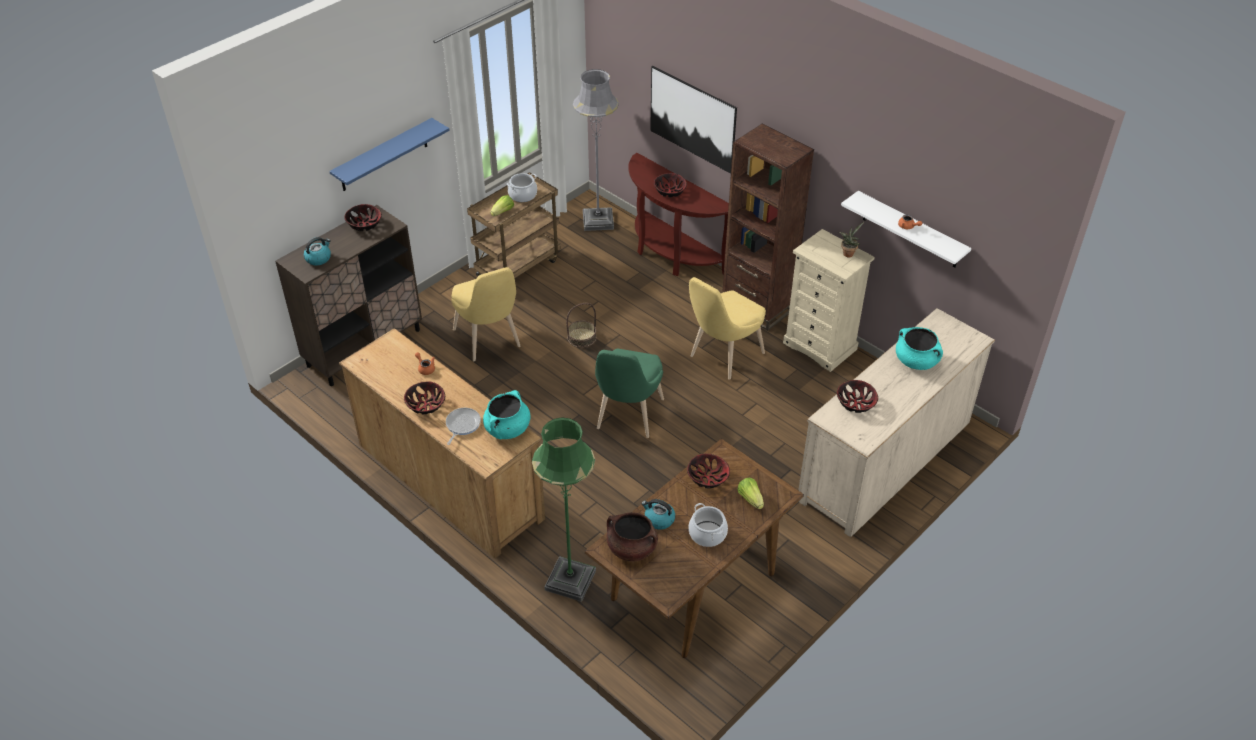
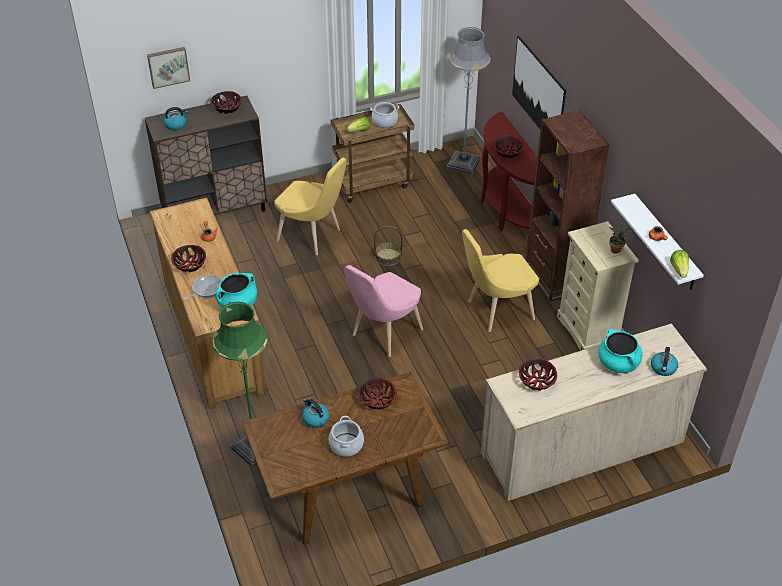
camera: 25 degrees right, 0 degrees up
(294, 193) = (168, 66): none -> picture
(383, 155) = (258, 55): blue shelf -> none
(489, 341) = (313, 236): yellow chair -> yellow chair turned 60 degrees counterclockwise
(627, 417) = (383, 334): green chair -> pink chair
(631, 548) = (278, 433): brown cooking pot -> none
(750, 498) = (401, 429): lettuce -> lettuce (679, 269)
(958, 352) = (663, 368): none -> kettle

